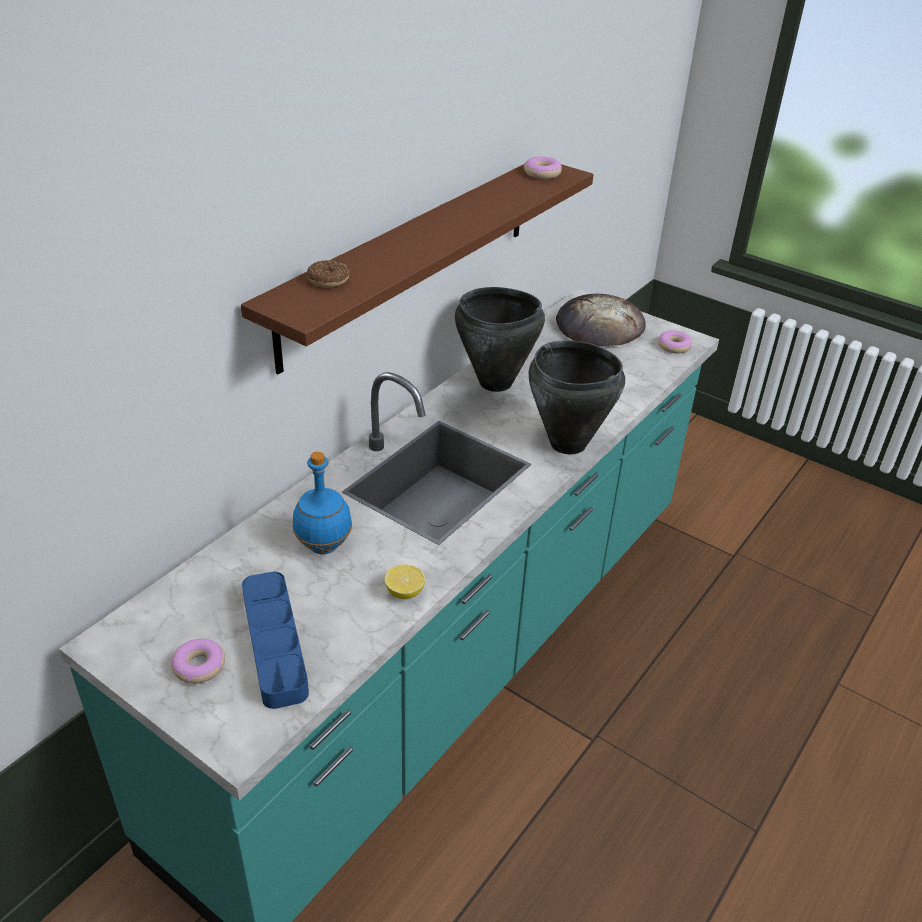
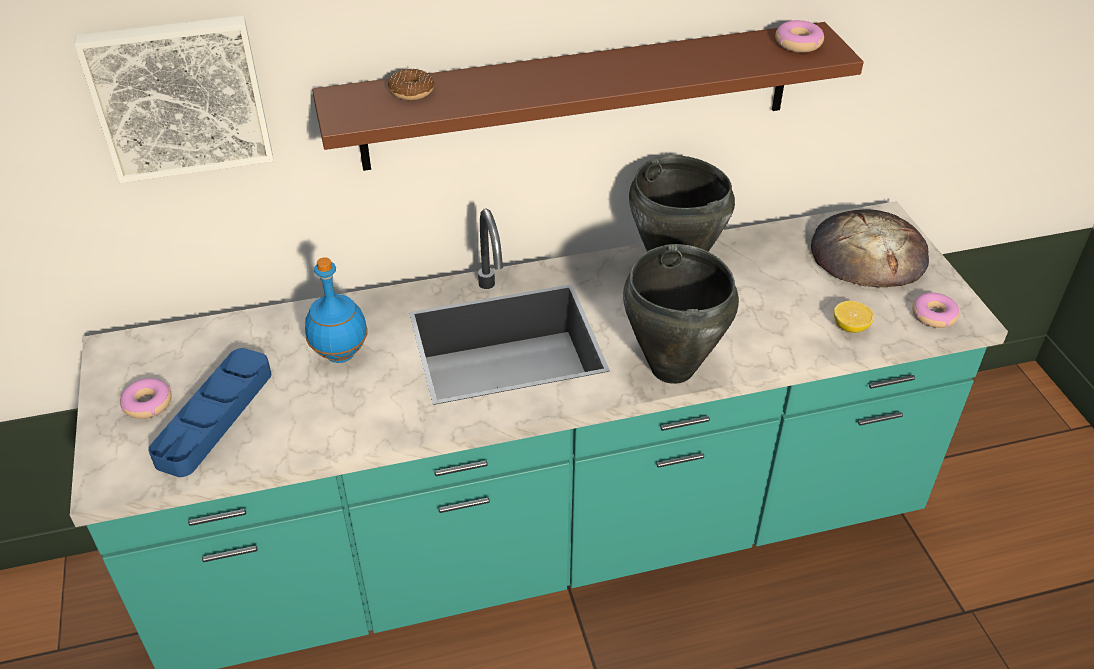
camera: 40 degrees right, 5 degrees up
(138, 345) = (179, 96): none -> picture
(405, 592) = (355, 431): lemon -> lemon (850, 327)

